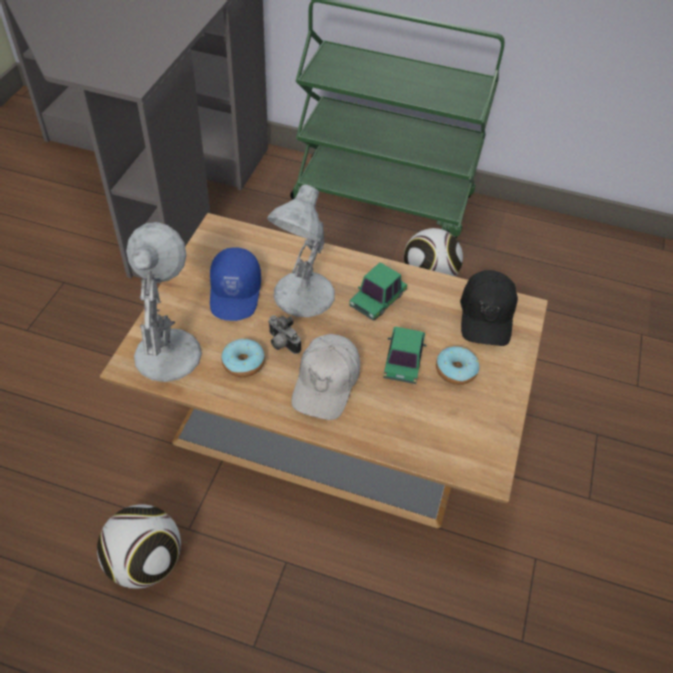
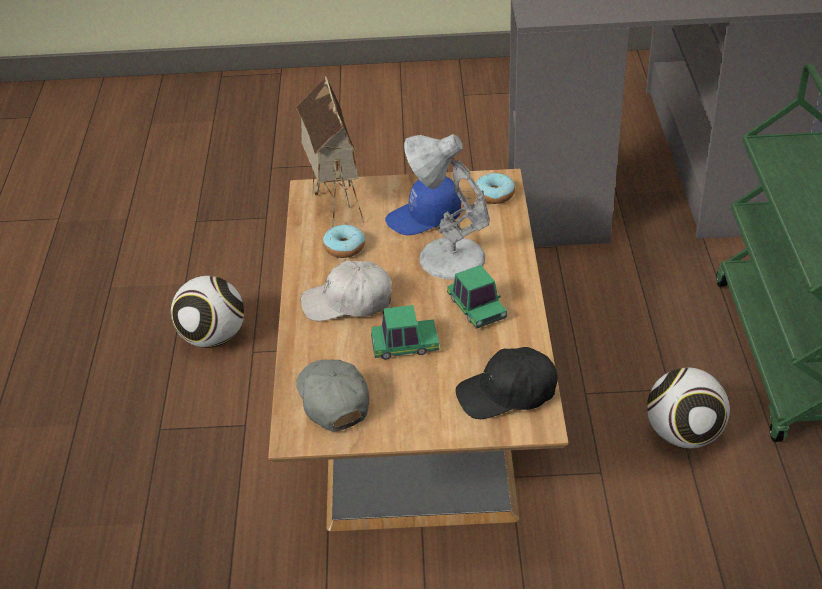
camera: 75 degrees right, 10 degrees down
(168, 351) = (334, 204): white table lamp -> toy house
(281, 344) = (379, 262): camera -> none
(378, 300) = (476, 308): toy car -> toy car turned 135 degrees counterclockwise
(452, 431) = (333, 400): none -> grey cap
(456, 370) = (412, 386): donut -> donut (495, 195)

